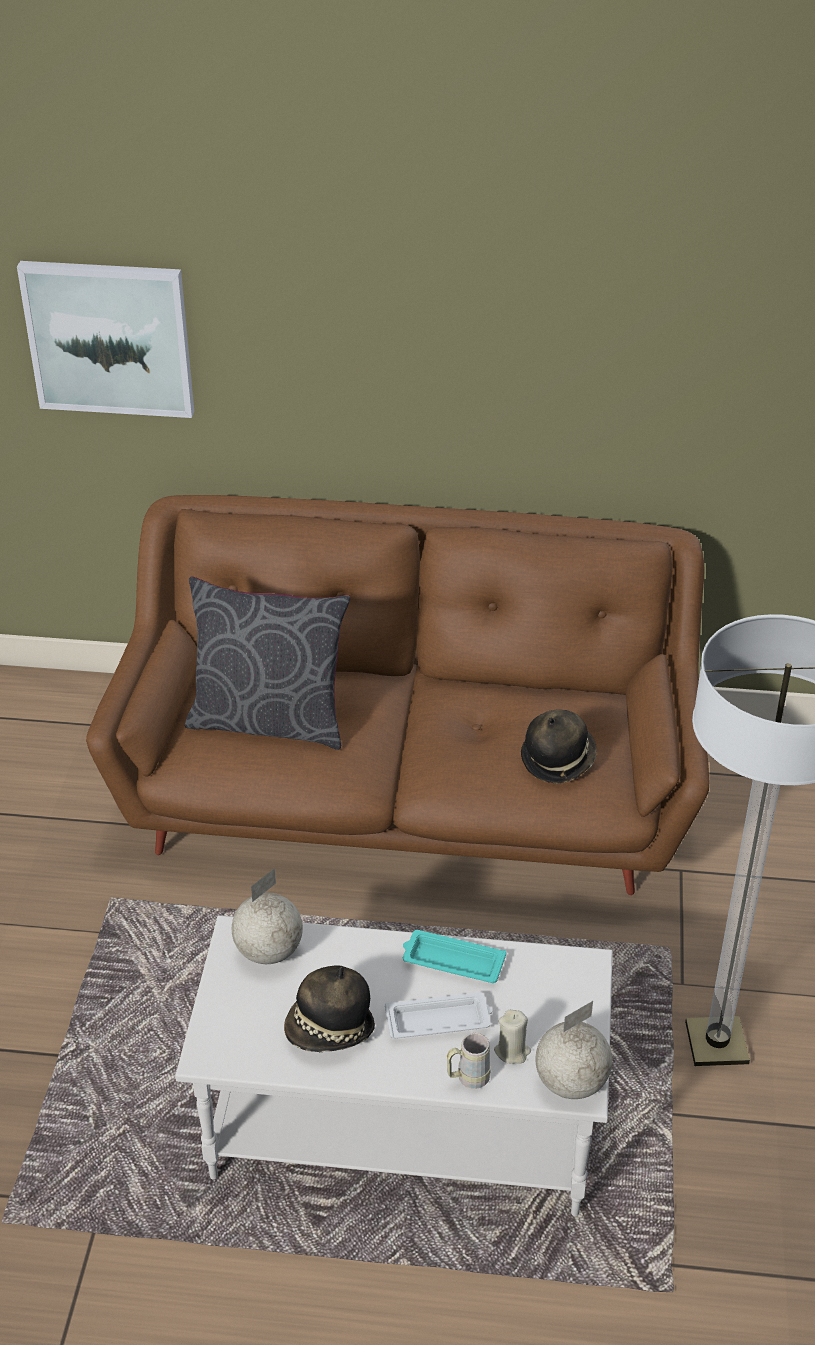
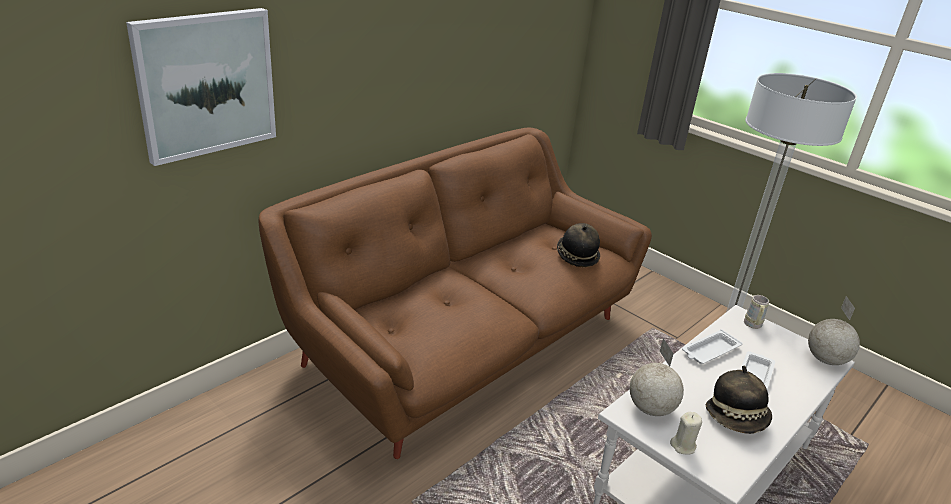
camera: 55 degrees left, 10 degrees down
(269, 721) = (434, 317): grey pillow -> none
(452, 961) = (709, 351): turquoise tray -> white tray
(467, 1078) = (805, 389): beige mug -> beige mug (752, 326)
(512, 1051) = (792, 366): beige candle -> beige candle (683, 446)

